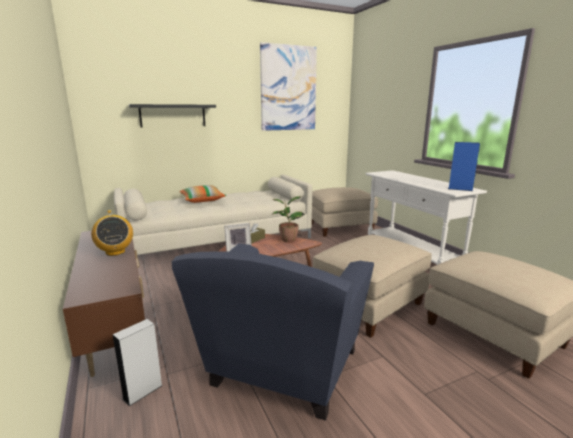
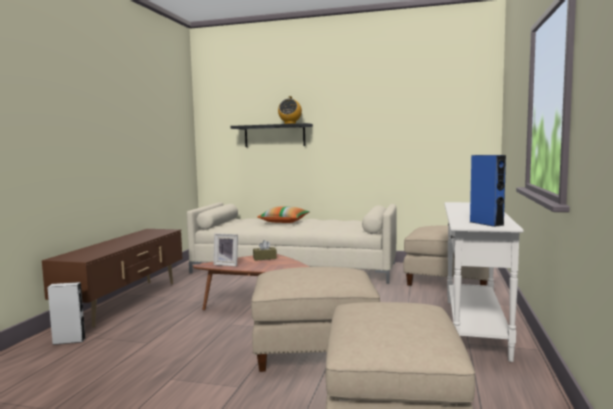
camera: 40 degrees right, 10 degrees down
(115, 252) = (131, 241): radio -> radio (290, 124)
(281, 371) = (151, 363): blue armchair -> none
(287, 240) = (290, 264): potted plant -> none
(288, 88) = (405, 101): picture -> none

